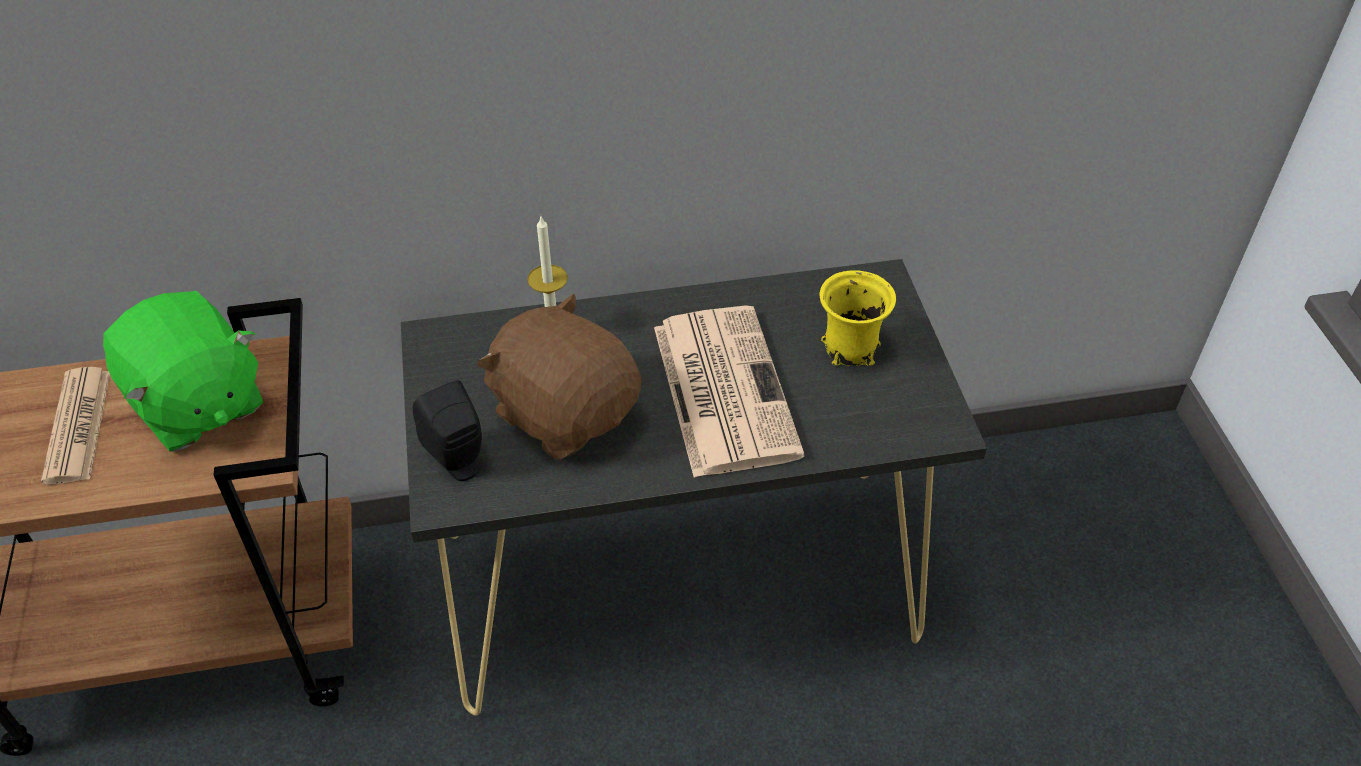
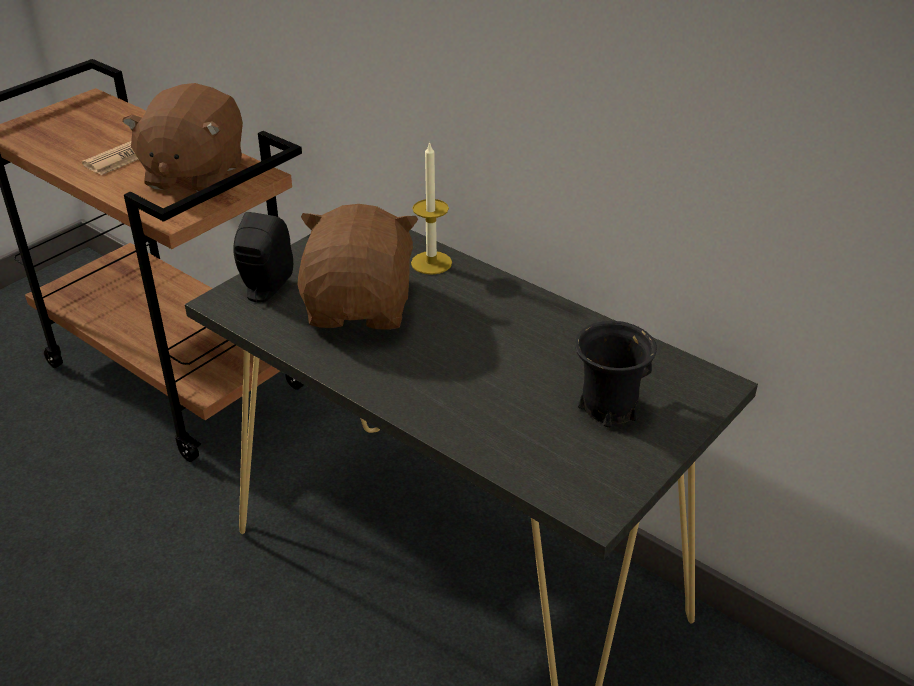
camera: 50 degrees right, 10 degrees down
(197, 404) = (194, 174): green plush toy -> brown plush toy
(723, 388) = (476, 364): newspaper -> none
(849, 349) = (608, 406): yellow mug -> black mug

